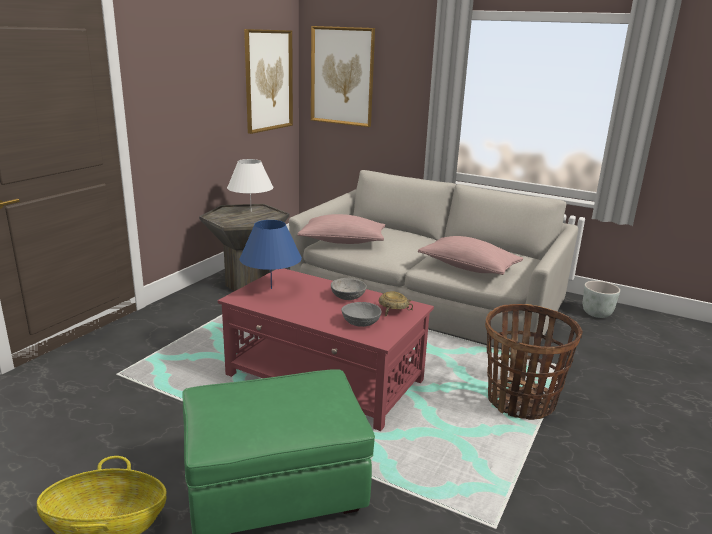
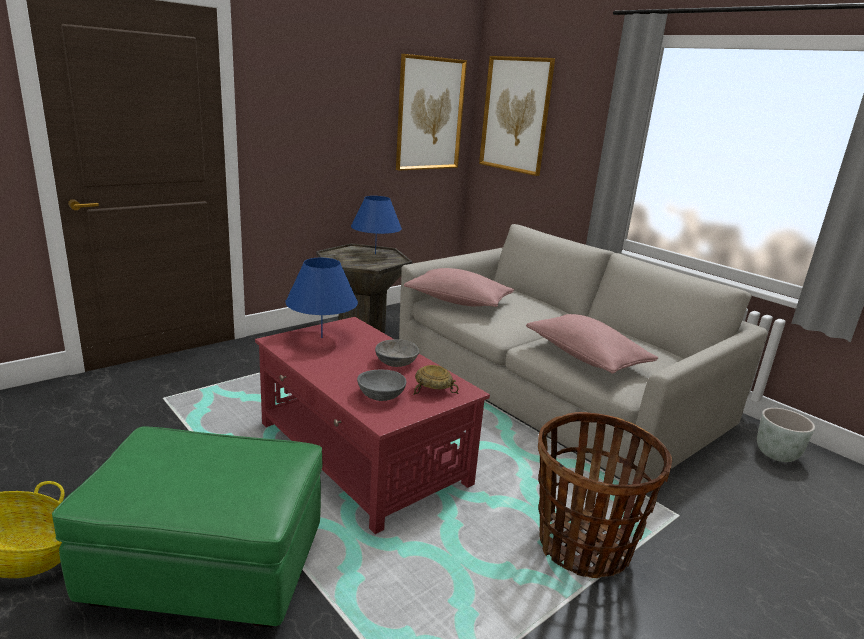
camera: 20 degrees right, 0 degrees up
(251, 211) = (375, 254): white table lamp -> blue table lamp

